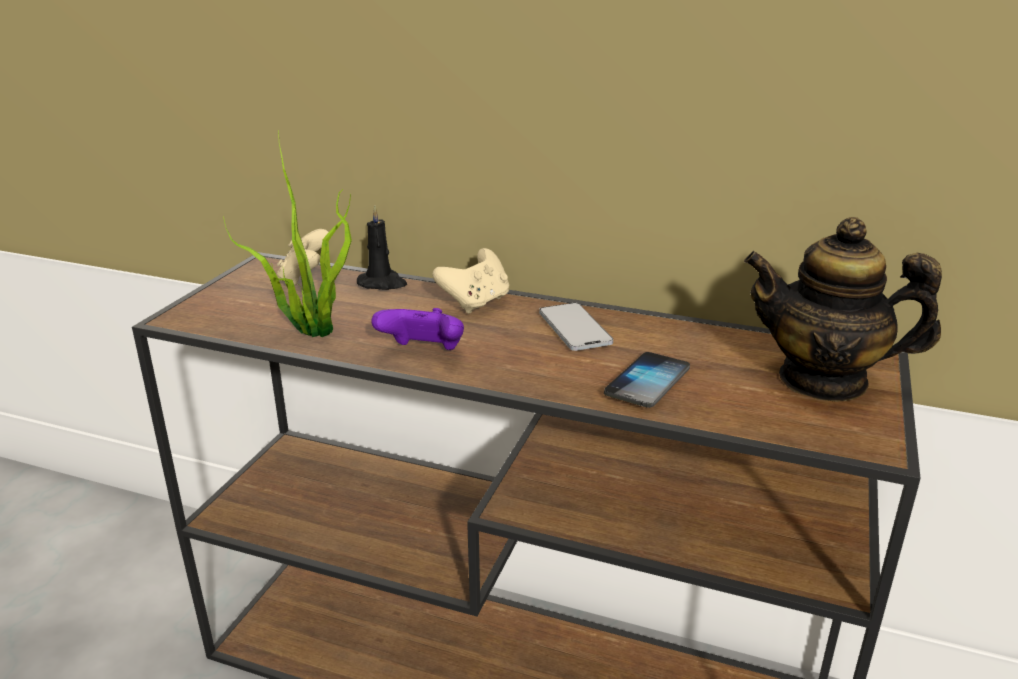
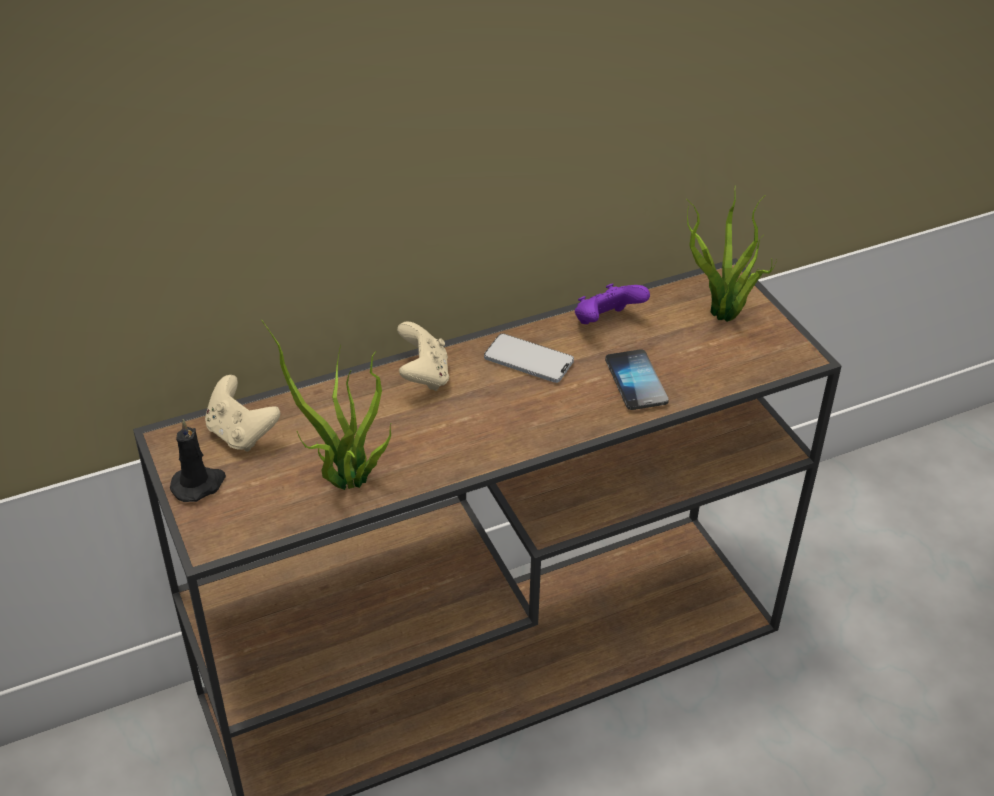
camera: 45 degrees left, 15 degrees up
(382, 283) = (317, 399): black candle -> black candle (199, 484)
(423, 353) = (463, 449): purple game controller -> purple game controller (606, 322)
(823, 380) = (723, 316): teapot -> potted plant

